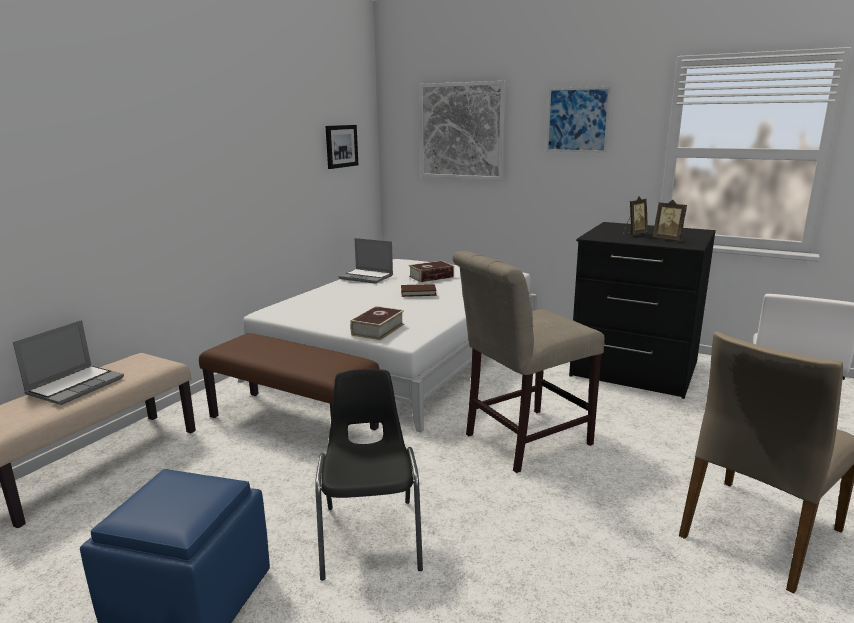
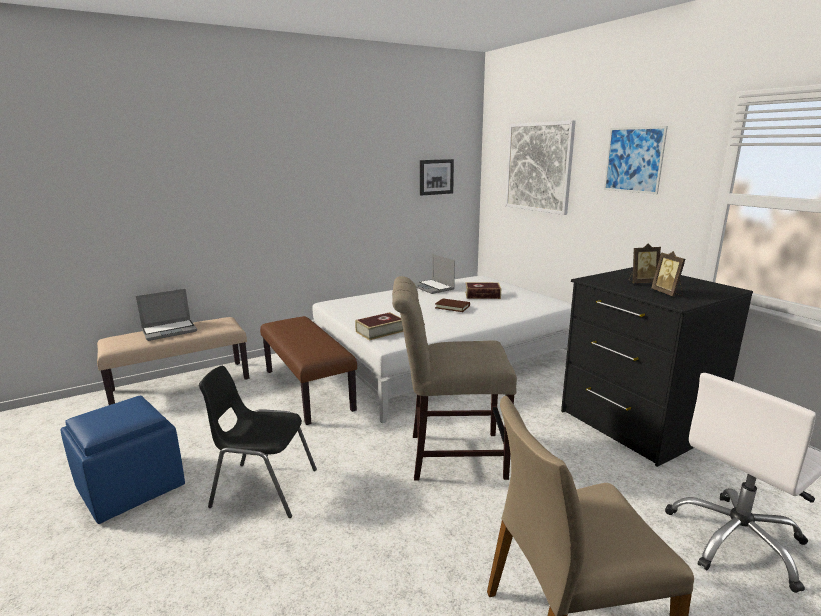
camera: 30 degrees right, 0 degrees up
(371, 536) = (263, 488): black chair -> black chair turned 105 degrees counterclockwise

